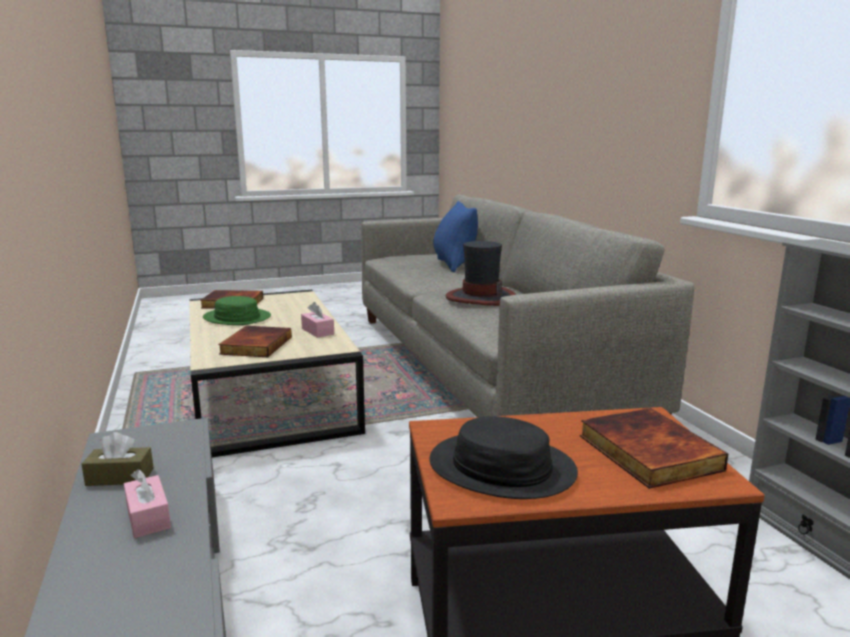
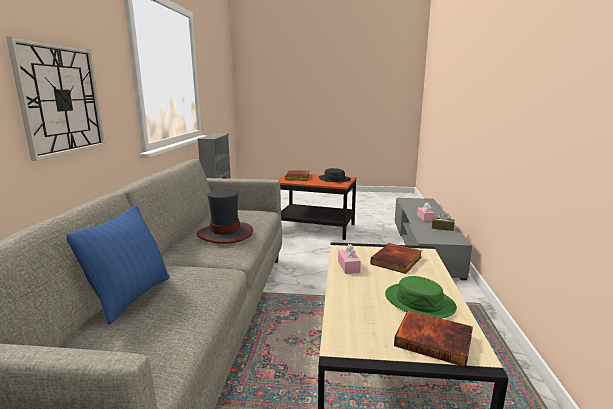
camera: 155 degrees left, 0 degrees up
(599, 122) = (61, 100): none -> wall clock

